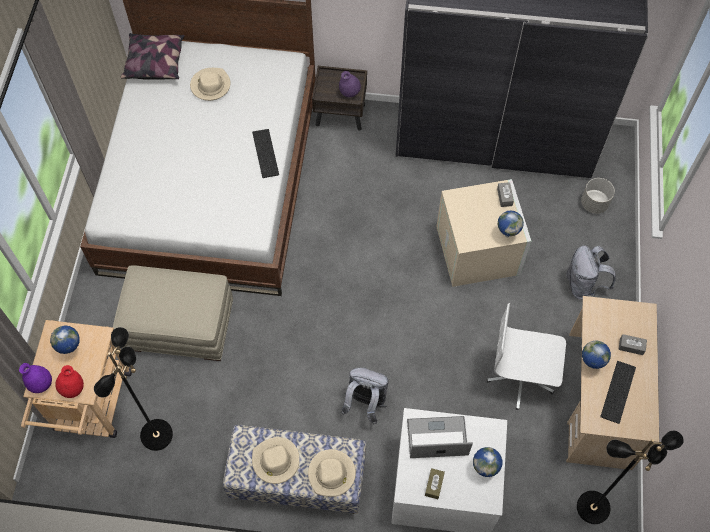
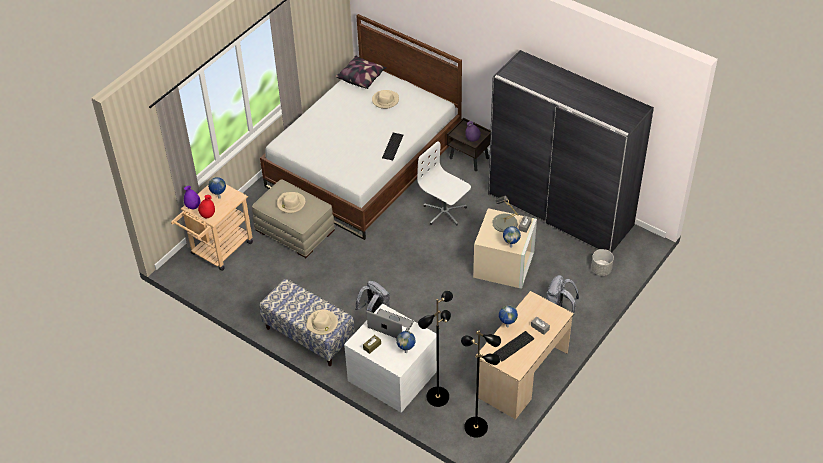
camera: 30 degrees right, 15 degrees down
(155, 434) = (244, 279): black floor lamp -> black floor lamp (437, 396)
(275, 461) = (295, 304): beige hat -> beige hat (290, 204)
(477, 204) = (504, 223): none -> grey table lamp
(521, 378) = (481, 342): white office chair -> white office chair (444, 212)

